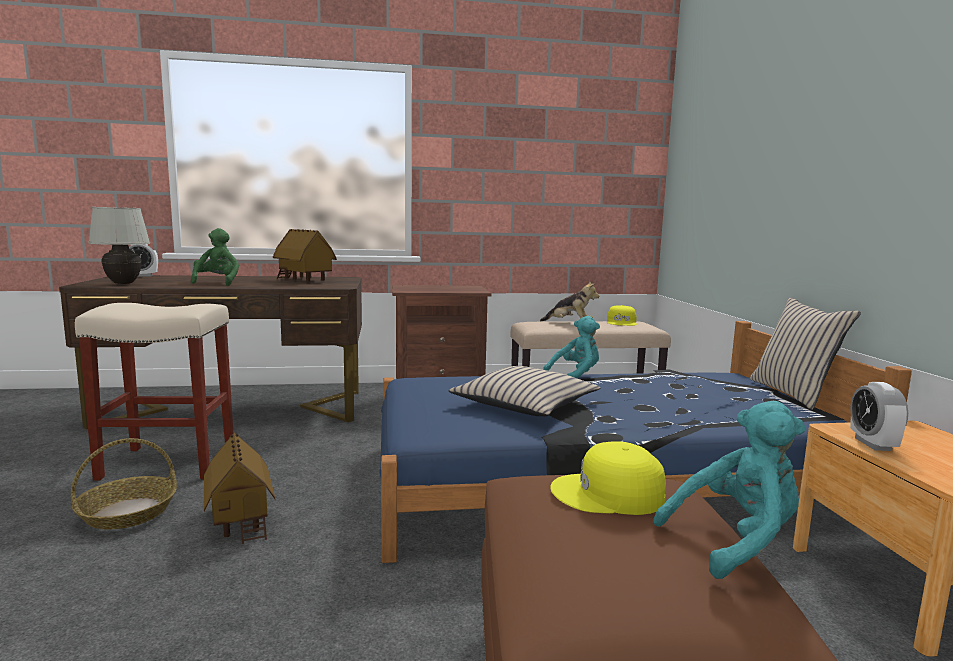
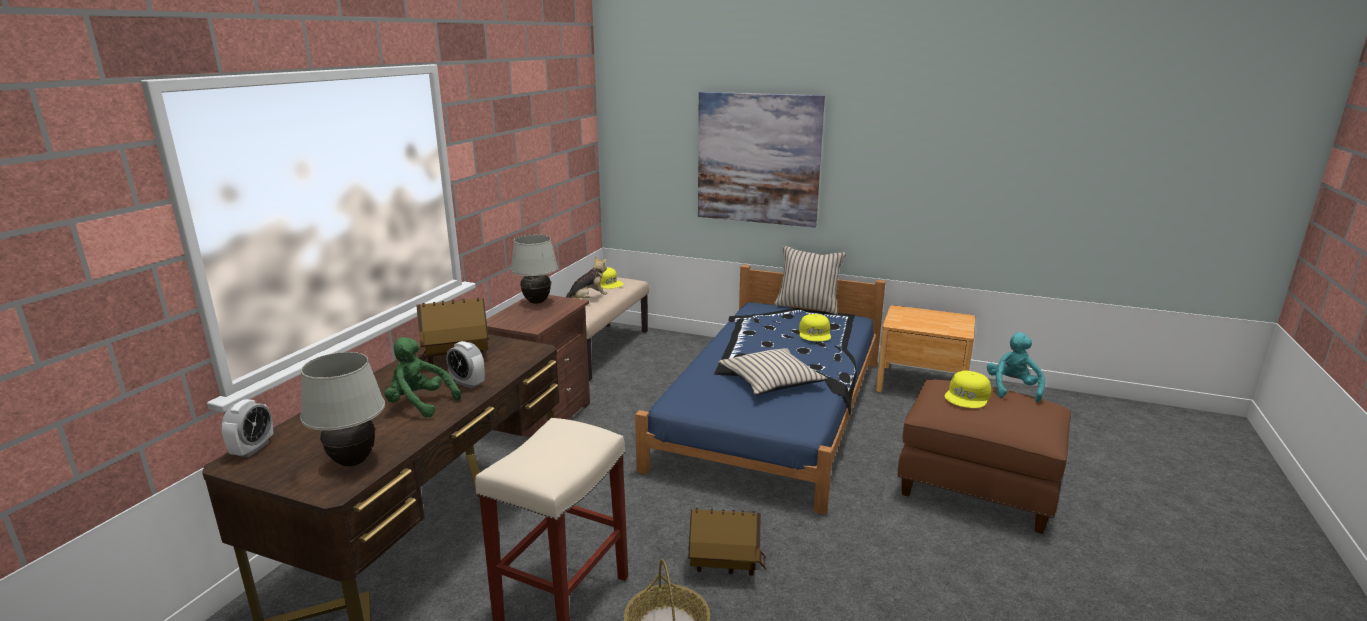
camera: 60 degrees left, 10 degrees up
(460, 287) = (537, 302): none -> white table lamp
(575, 376) = (721, 347): turquoise plush toy -> none
(705, 404) = (815, 333): none -> yellow cap
(779, 170) = (758, 159): none -> picture
(873, 444) = (916, 326): alarm clock -> alarm clock (467, 383)

